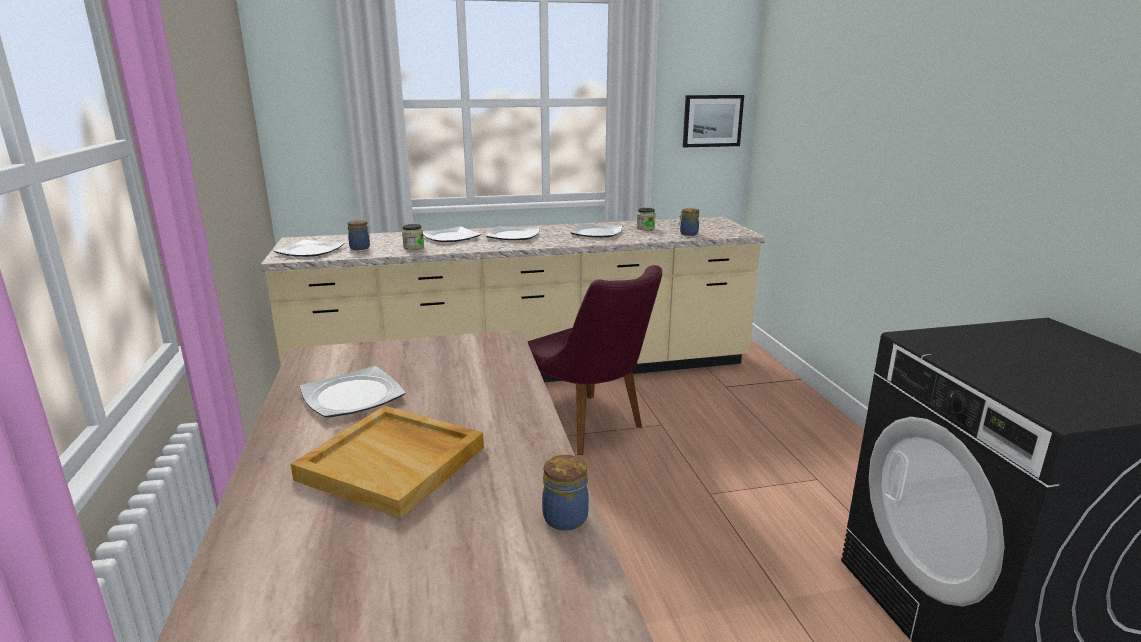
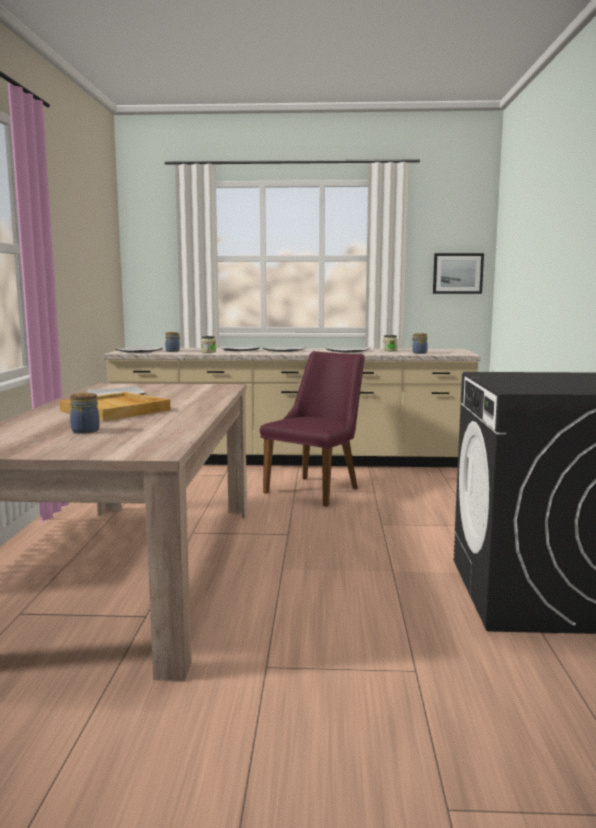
camera: 15 degrees right, 10 degrees down
(566, 516) = (189, 425): jar -> jar (86, 431)
(591, 428) = (318, 488): purple chair -> purple chair turned 120 degrees counterclockwise

